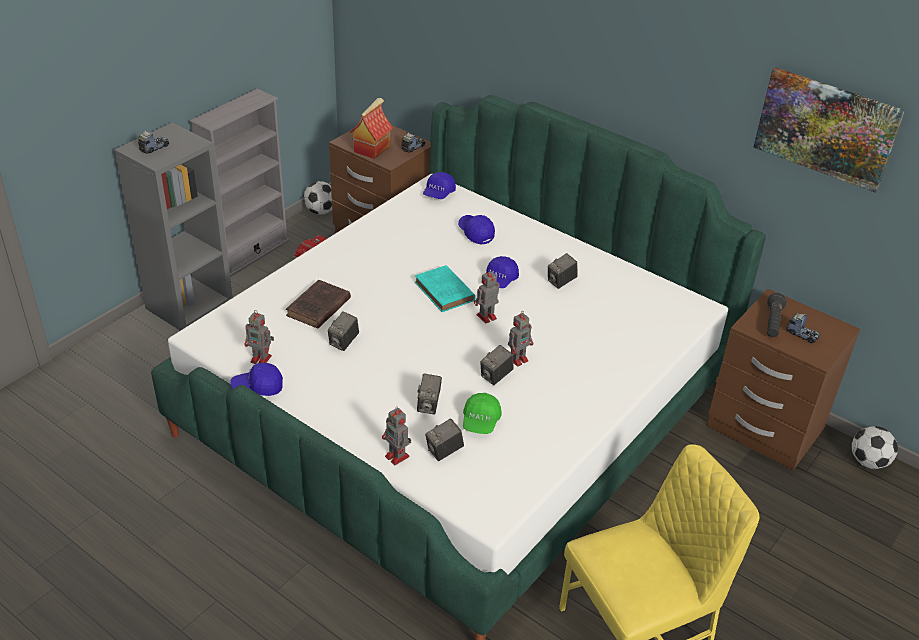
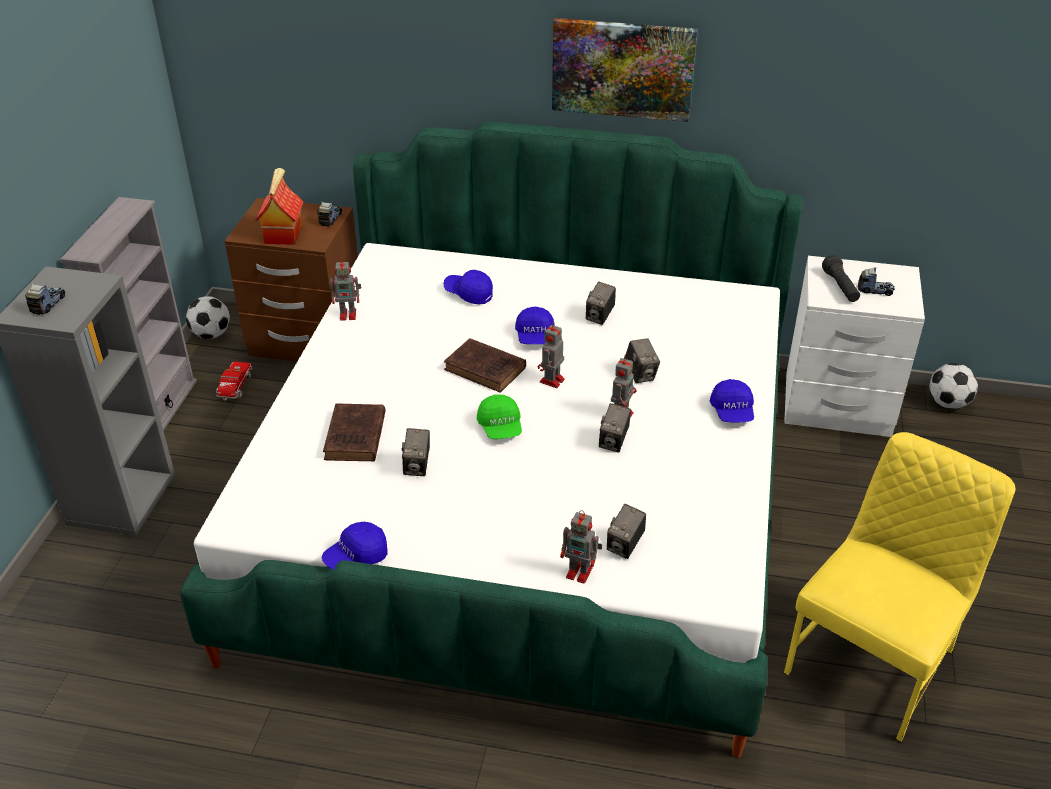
camera: 25 degrees left, 0 degrees up
(262, 359) = (334, 522): toy robot -> toy robot (349, 314)
(429, 405) = (568, 501): camera -> camera (640, 374)
(438, 194) = (393, 263): blue cap -> blue cap (732, 412)
(445, 292) = (487, 369): turquoise book -> brown book
(480, 422) = (637, 497): green cap -> green cap (500, 427)
(764, 428) = (837, 406): brown nightstand -> white nightstand
(826, 128) = (856, 60): picture -> picture (623, 68)

